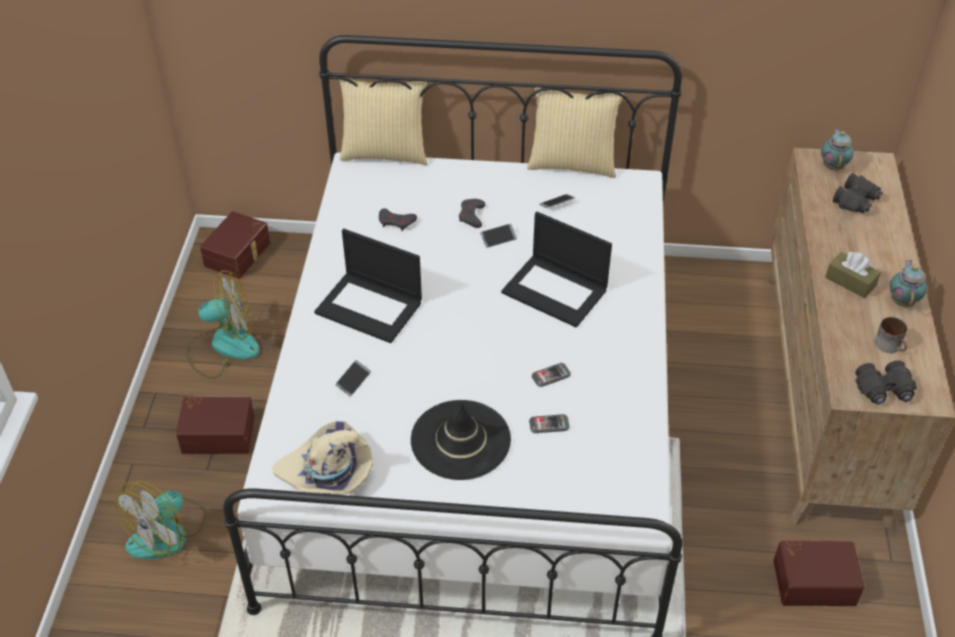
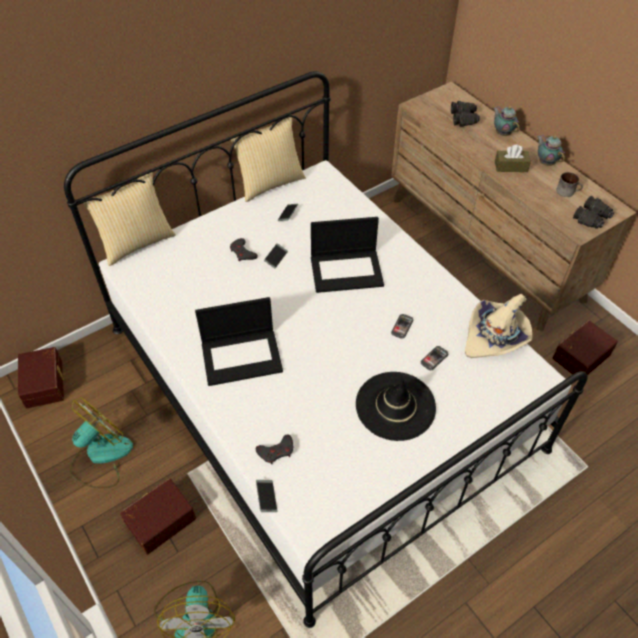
camera: 40 degrees left, 5 degrees up
(328, 473) = (338, 491): beige hat -> beige hat (496, 336)
(353, 381) = (286, 415): phone -> phone (266, 497)
(396, 222) = (196, 286): grey game controller -> grey game controller (276, 451)
(833, 166) = (430, 104): teapot -> teapot (502, 133)

